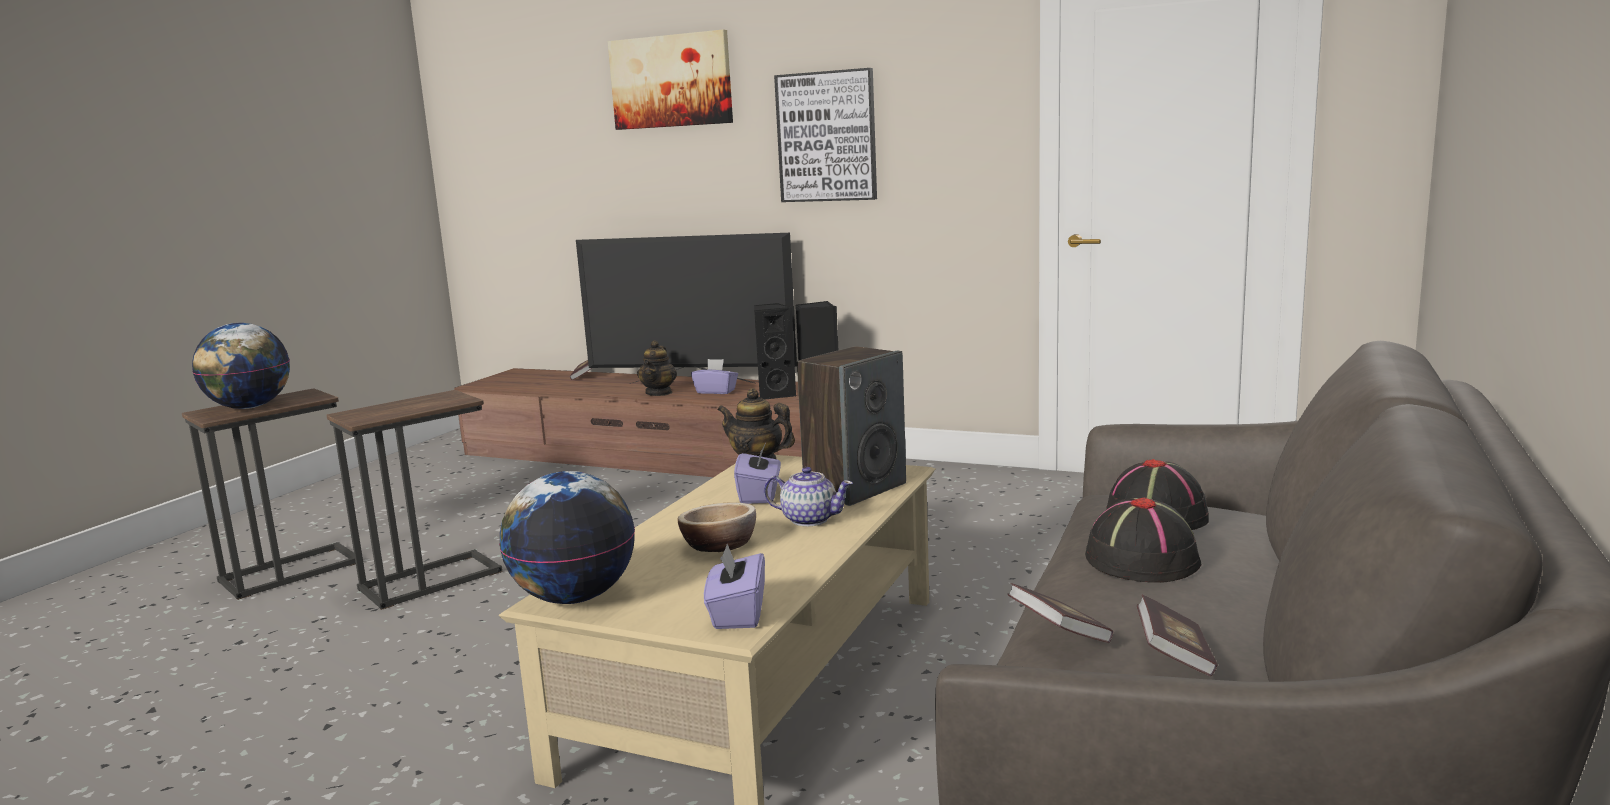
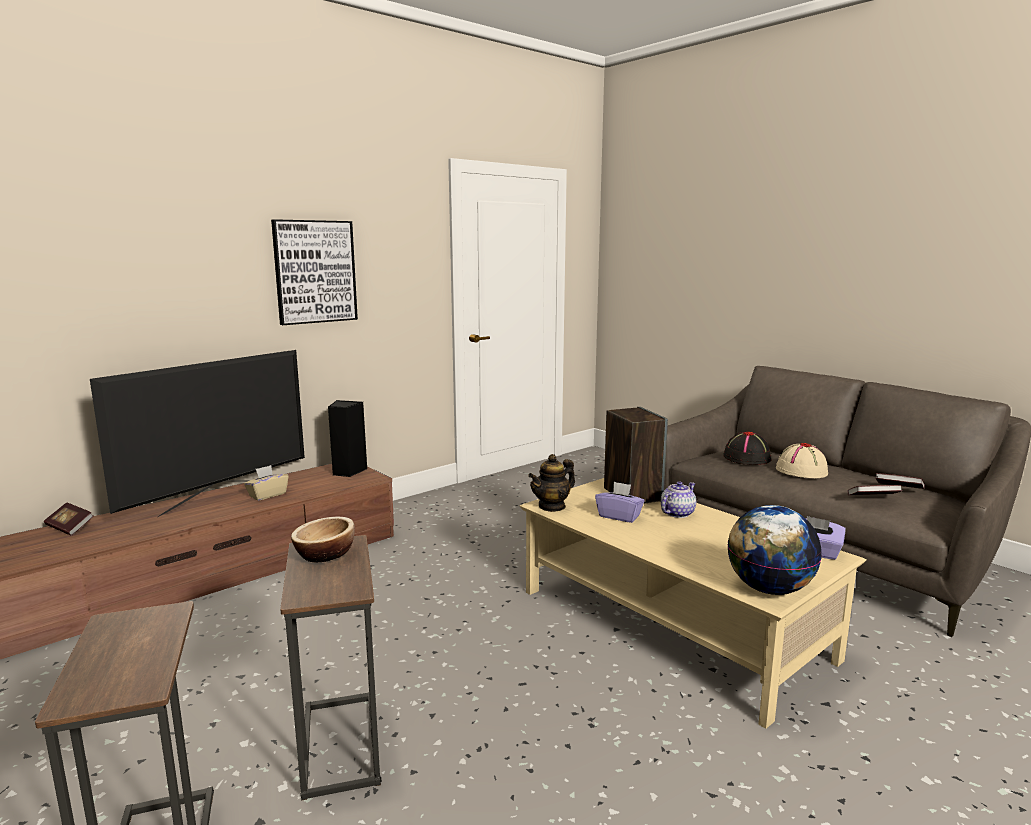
camera: 65 degrees left, 0 degrees up
(249, 407) = (128, 661): globe -> none
(659, 393) = (222, 512): teapot -> none
(671, 81) = (158, 214): picture -> none
(716, 391) = (267, 495): purple tissue box -> beige tissue box
(719, 546) = (704, 540): bowl -> bowl (325, 554)
(775, 394) = (322, 482): black speaker -> none
(1140, 560) = (801, 471): black hat -> beige hat

